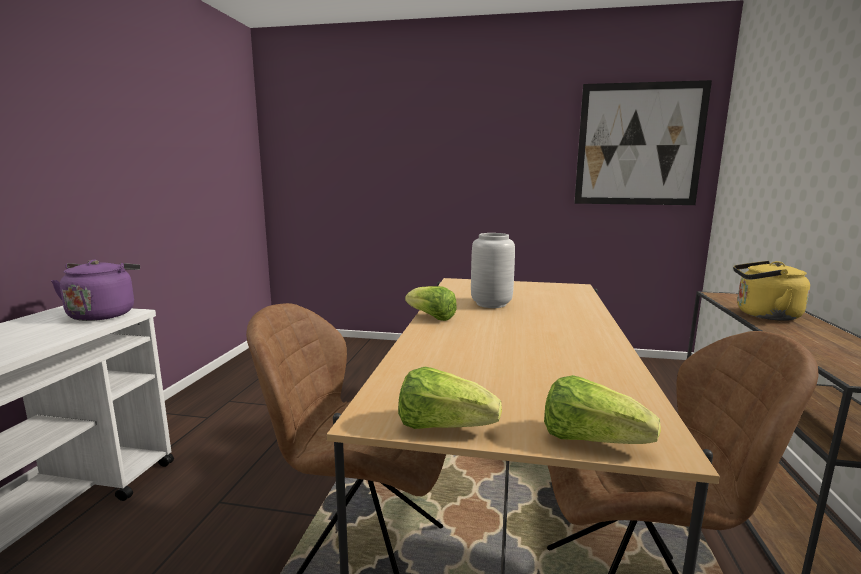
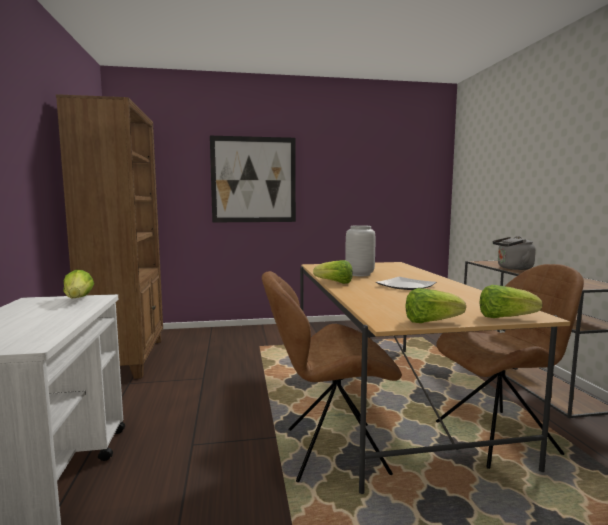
camera: 20 degrees left, 5 degrees down
(103, 314) = (78, 299): purple kettle -> lettuce
(254, 368) = (127, 358): none -> brown bookcase
(524, 335) = (406, 286): none -> plate
(639, 145) = (405, 170): picture -> picture (253, 180)
(763, 315) = (513, 268): yellow kettle -> grey kettle

